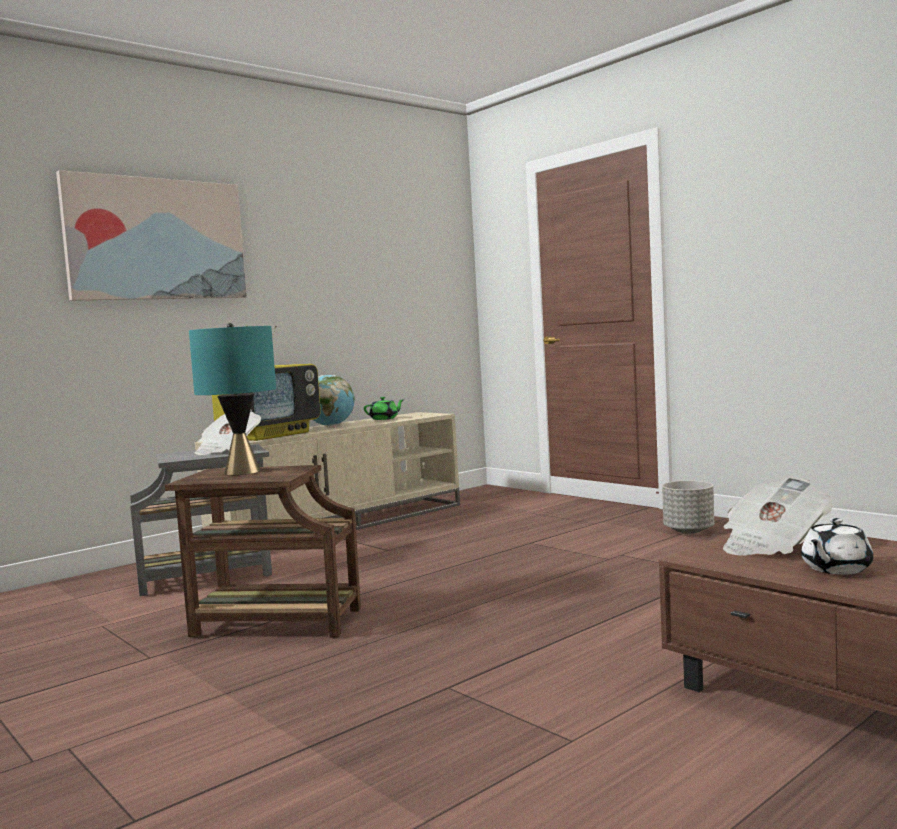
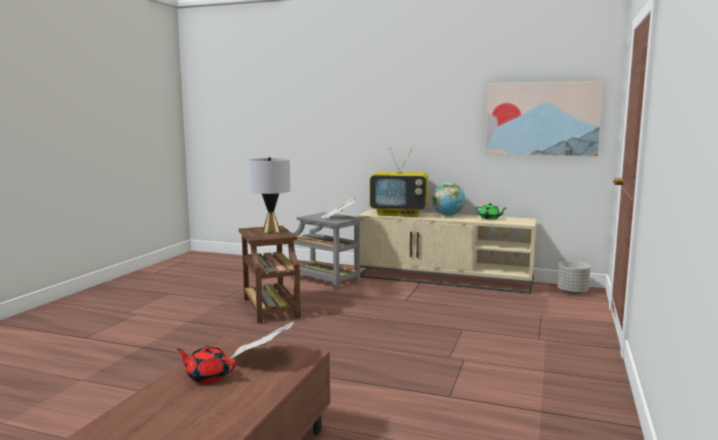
camera: 60 degrees right, 5 degrees up
(156, 239) = (360, 96): picture -> picture (541, 118)
(242, 472) = (271, 231): turquoise table lamp -> grey table lamp
(689, 531) = (561, 373): grey planter -> grey planter (572, 292)
(835, 569) = (207, 377): white teapot -> red teapot

